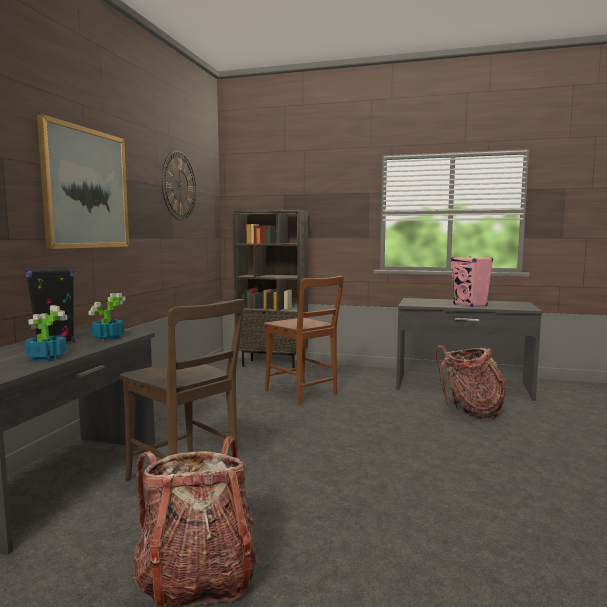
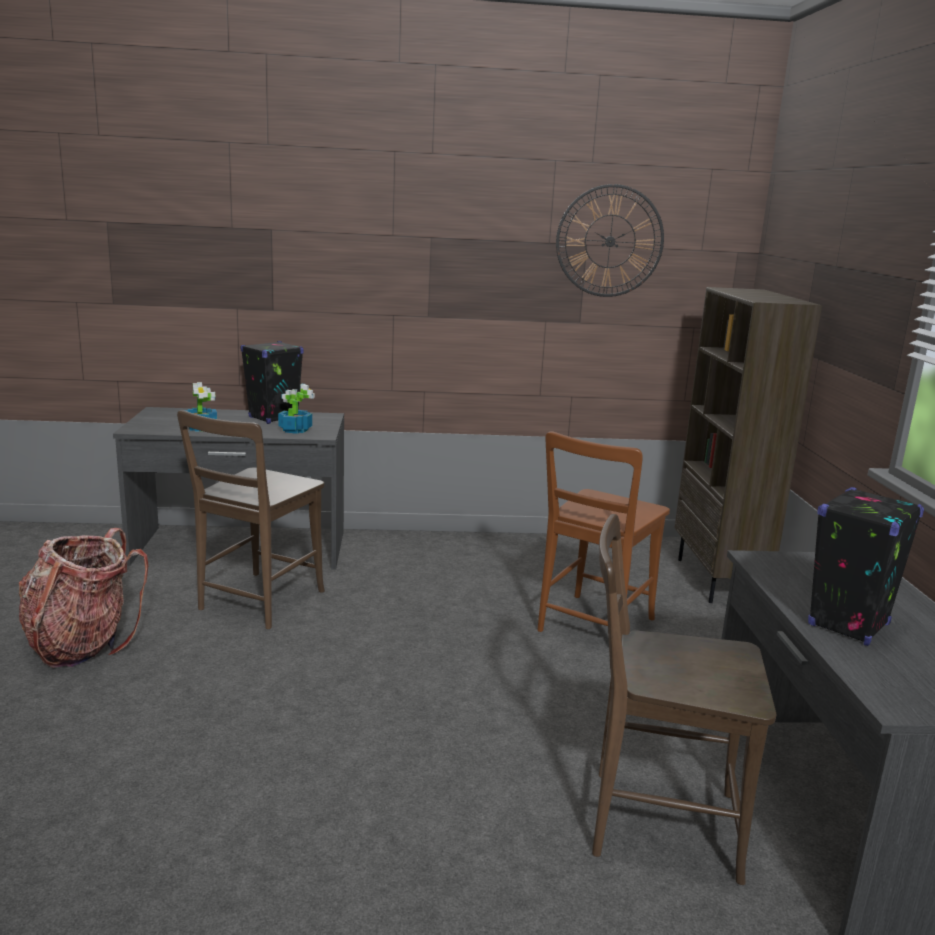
camera: 70 degrees right, 10 degrees up
(86, 188) = (387, 255): picture -> none
(470, 305) = (848, 625): pink speaker -> black speaker
(470, 411) = (654, 822): backpack -> brown chair

